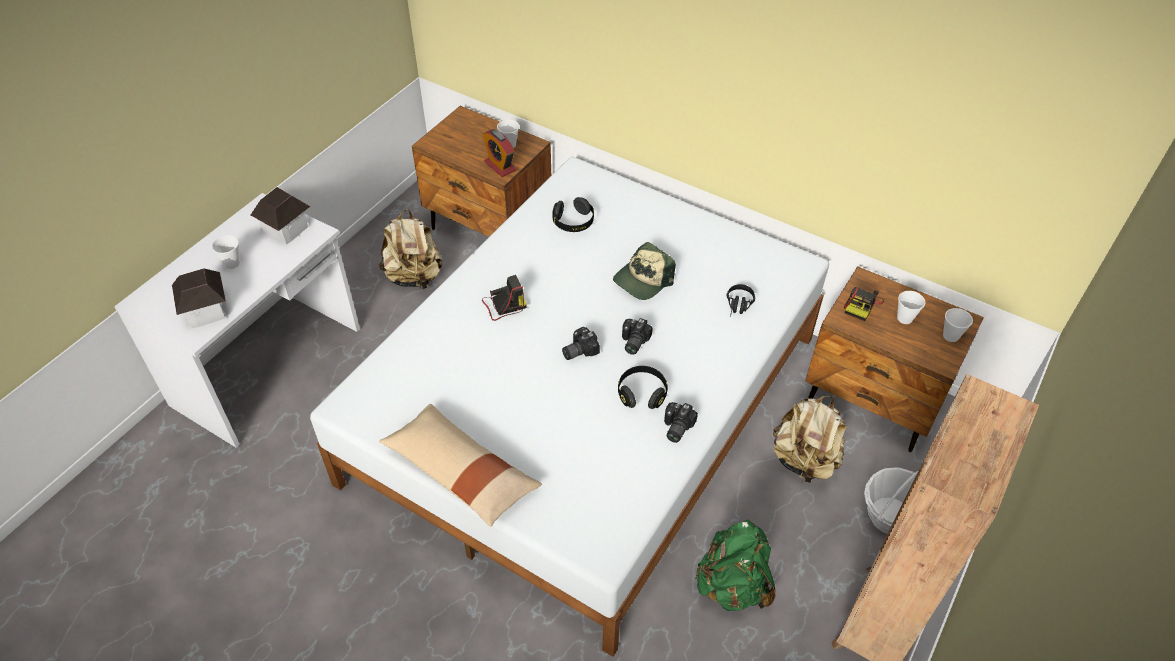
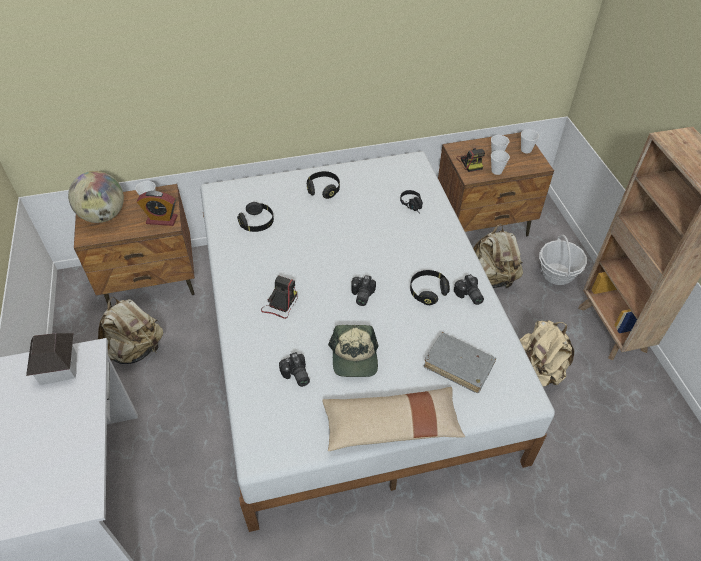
camera: 45 degrees left, 0 degrees up
(206, 311) = (70, 478): toy house -> none
(232, 263) = (44, 426): cup -> cup (496, 171)
(462, 133) = (103, 216): none -> globe
(580, 477) = (458, 366): none -> grey book
(632, 342) = (385, 267): camera -> camera (296, 376)
(643, 280) = (343, 228): cap -> cap (354, 357)
(671, 232) = (323, 189): none -> black headphones
(733, 585) = (537, 371): green backpack -> beige backpack

